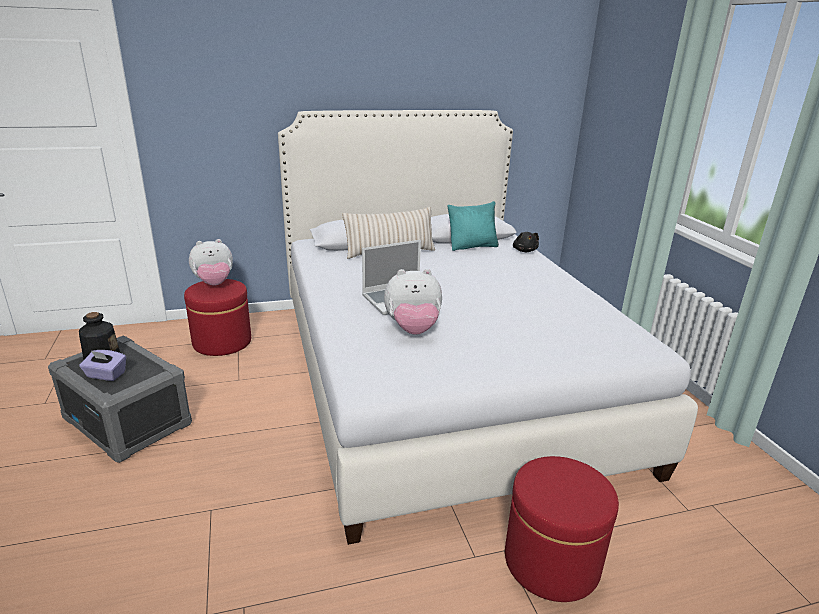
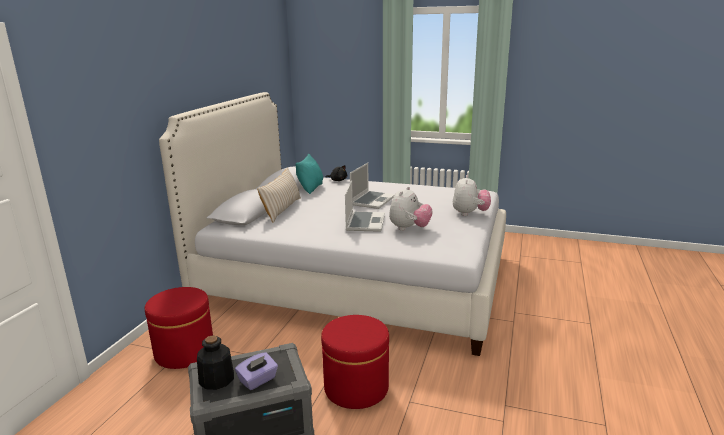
camera: 55 degrees left, 5 degrees down
(214, 284) = (164, 298): plush toy -> plush toy (470, 214)
(482, 285) = (372, 200): none -> laptop
(551, 562) = (529, 303): red ottoman -> red ottoman (356, 388)

